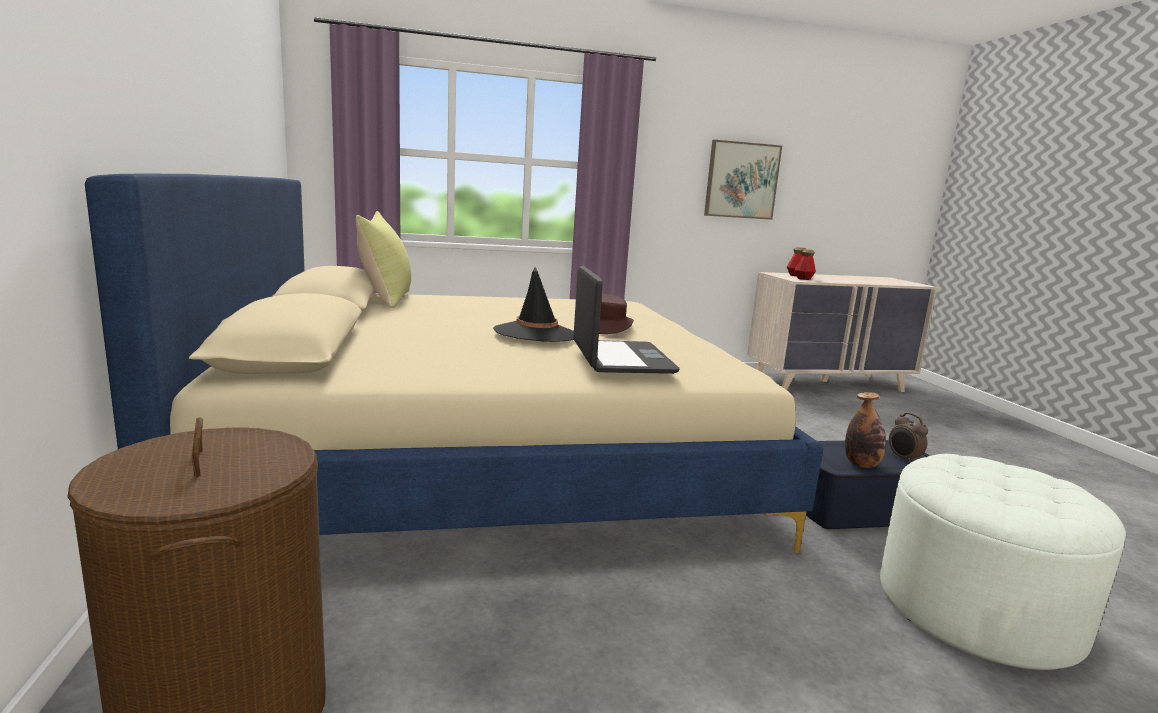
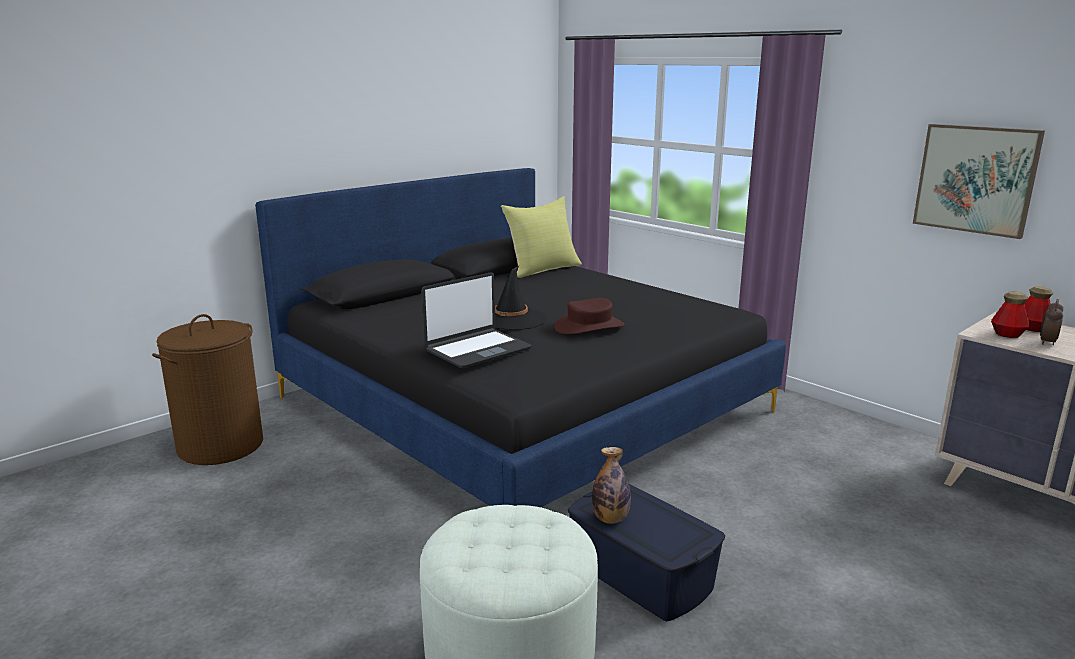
camera: 60 degrees right, 5 degrees up
(485, 450) = (522, 404): beige bed -> black bed
(903, 459) = (663, 539): alarm clock -> alarm clock (1047, 342)

